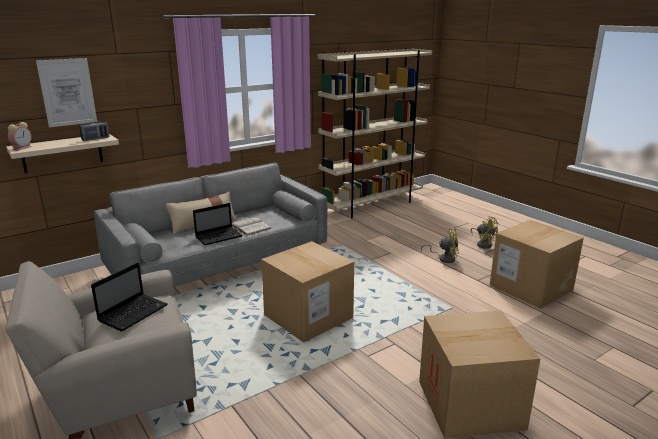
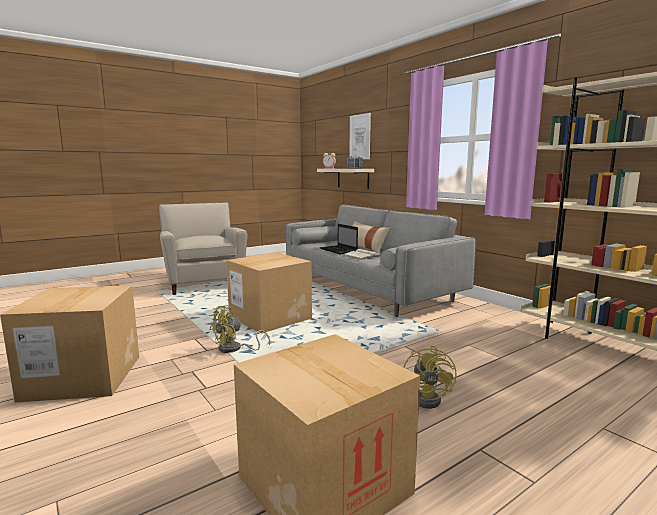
camera: 90 degrees right, 10 degrees down
(134, 312) = (205, 236): laptop -> none
(483, 244) = (533, 457): yellow fan -> yellow fan (235, 349)

